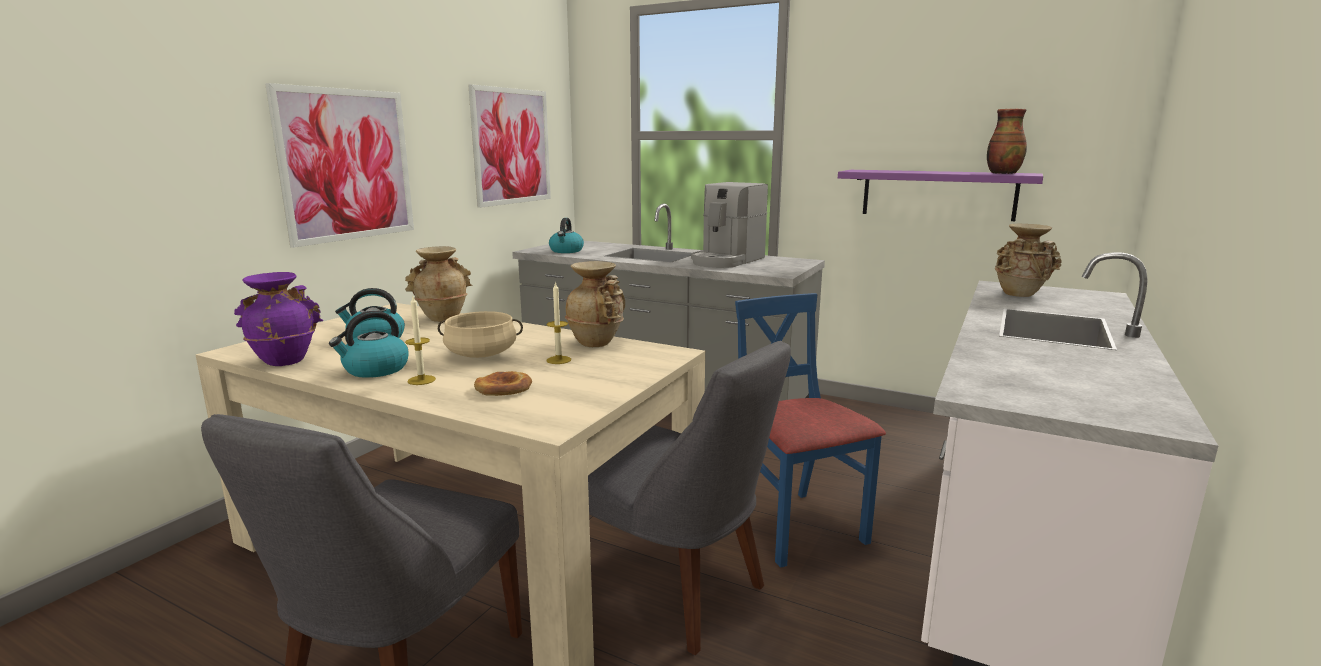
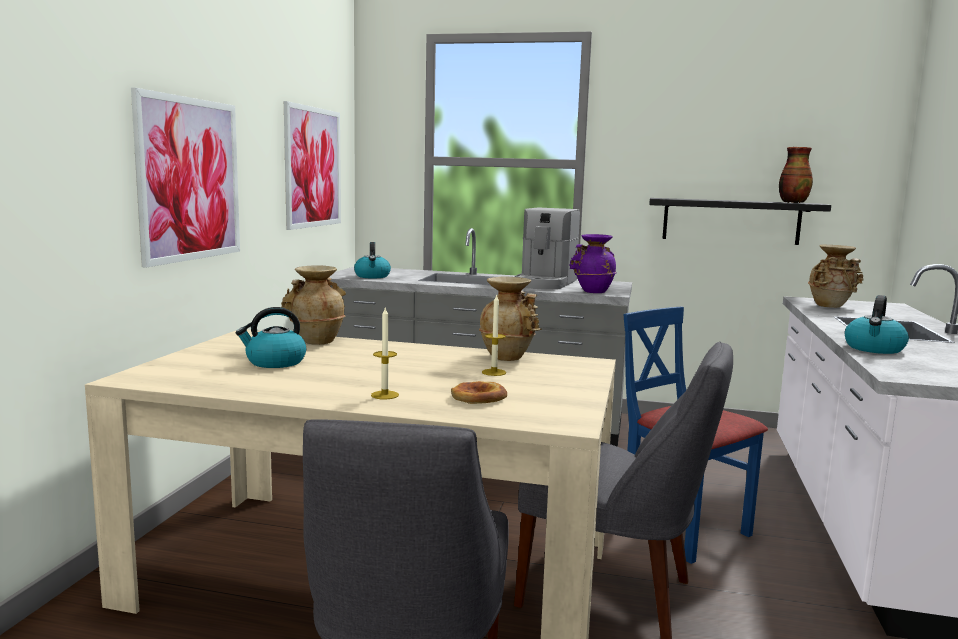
camera: 15 degrees left, 5 degrees down
(284, 360) = (204, 385): purple vase -> purple vase (592, 291)
(375, 370) = (321, 388): kettle -> kettle (874, 349)
(481, 354) = (410, 370): beige cooking pot -> none
(938, 194) = (731, 221): purple shelf -> black shelf

